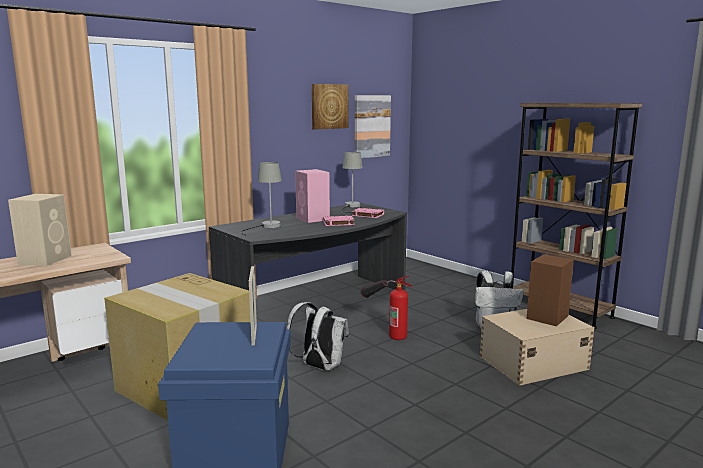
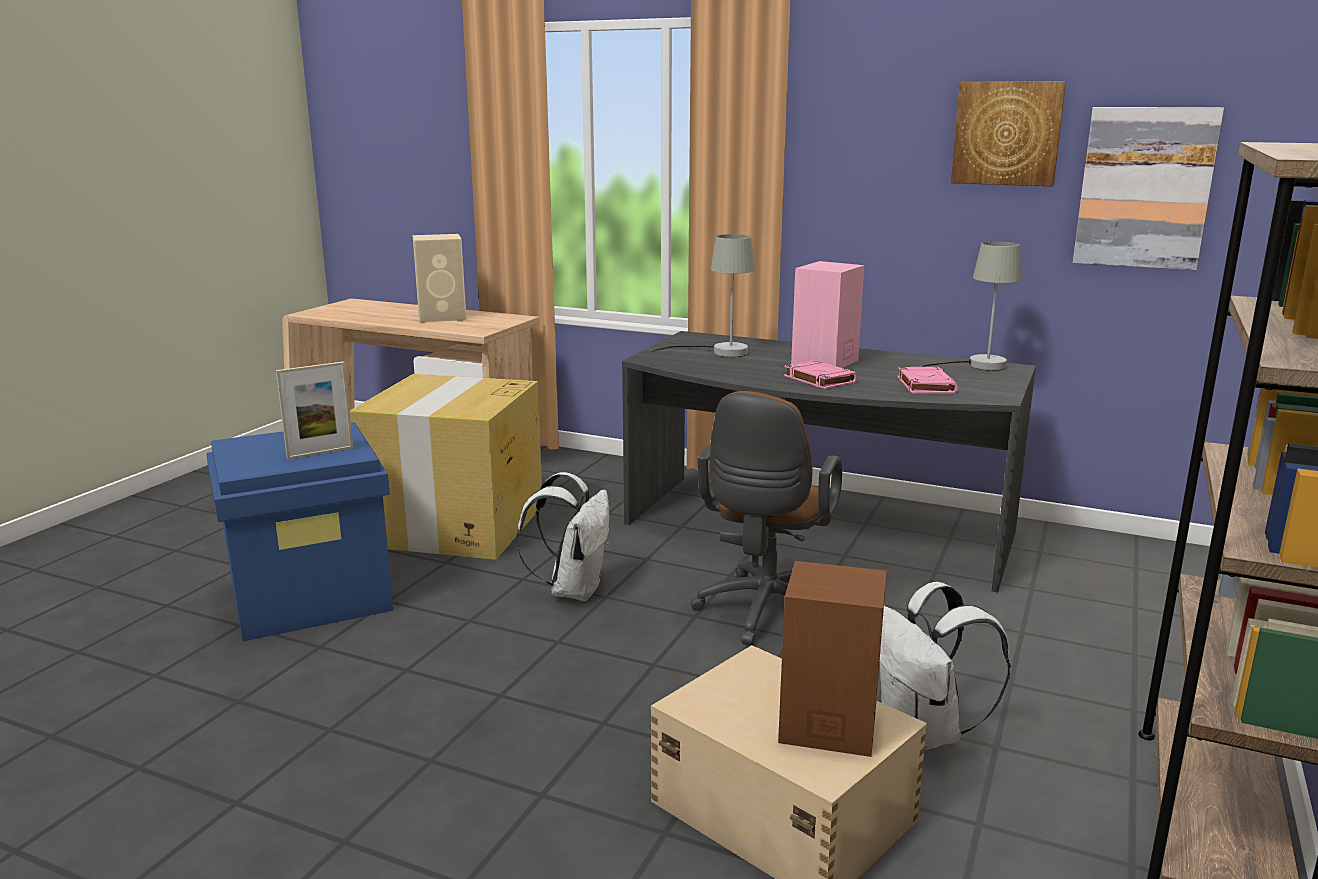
camera: 65 degrees right, 5 degrees up
(385, 331) = (764, 613): fire extinguisher -> brown office chair

